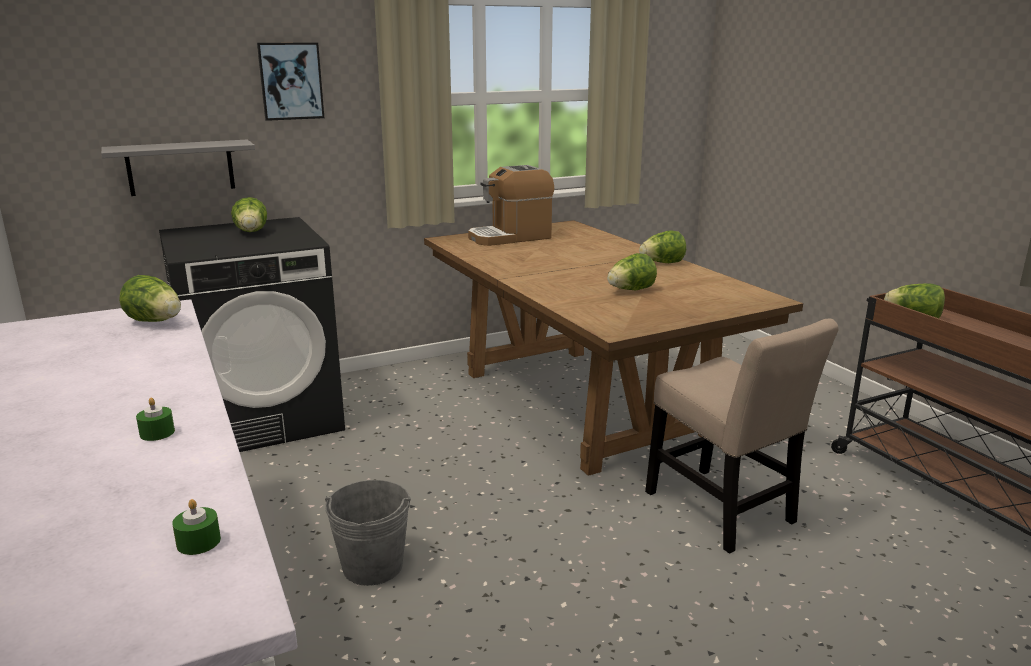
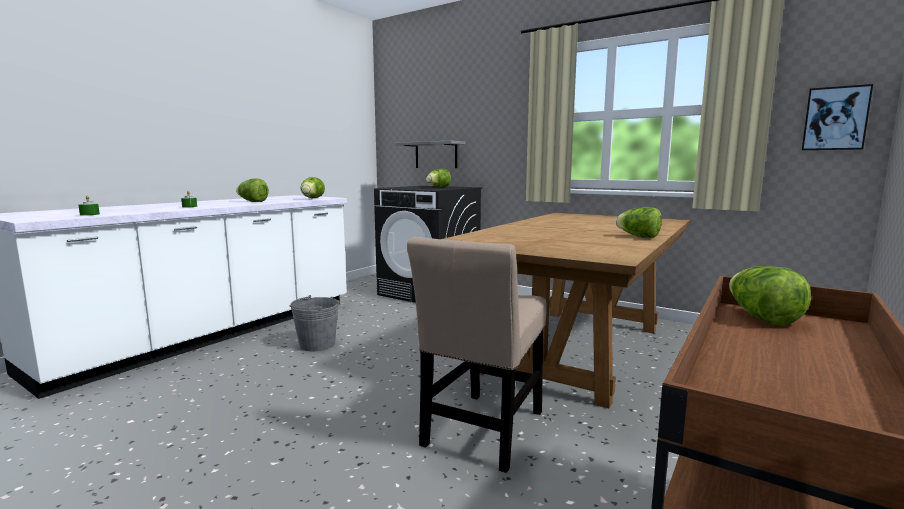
camera: 60 degrees right, 10 degrees down
(291, 81) = (489, 108): picture -> picture (835, 118)
(510, 237) = (600, 217): coffee machine -> none
(630, 290) = (545, 238): lettuce -> lettuce (252, 202)

